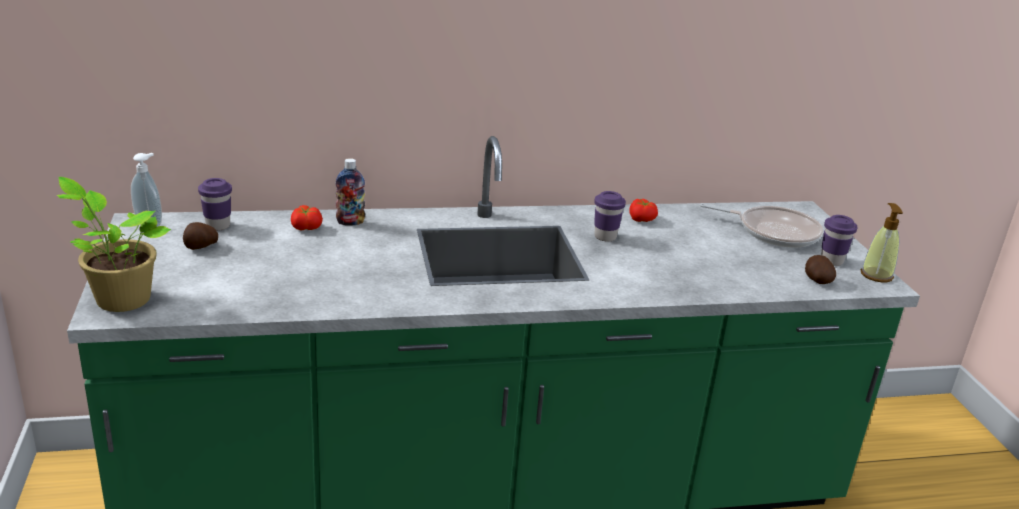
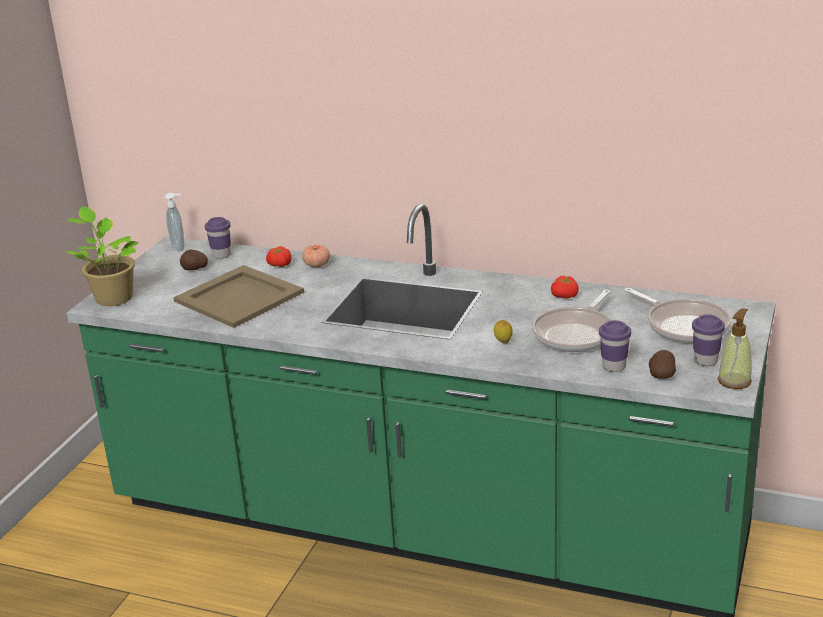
camera: 35 degrees right, 0 degrees up
(298, 271) = (240, 297): none -> beige tray
(350, 222) = (316, 264): bottle -> tomato
(605, 237) = (510, 306): purple cup -> purple cup (614, 366)
(644, 274) = (503, 342): none -> lemon
(697, 254) = (576, 334): none -> frying pan

